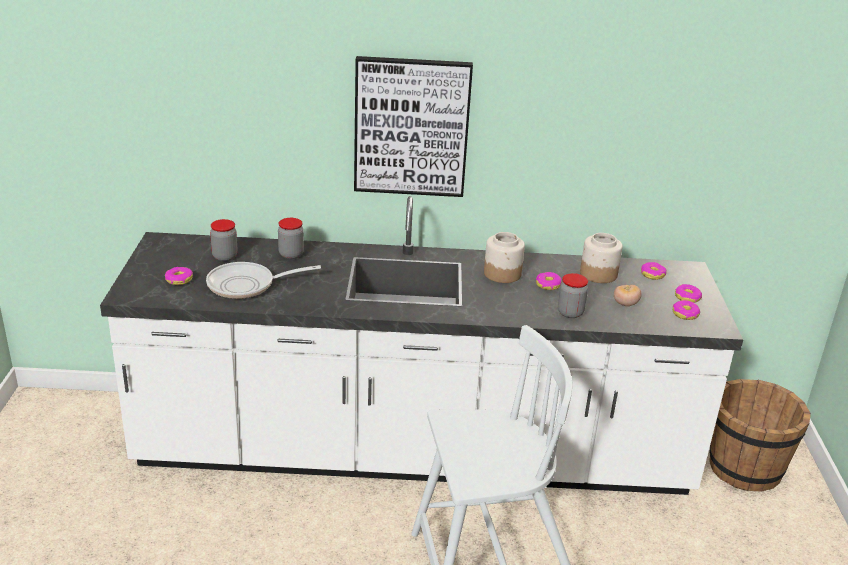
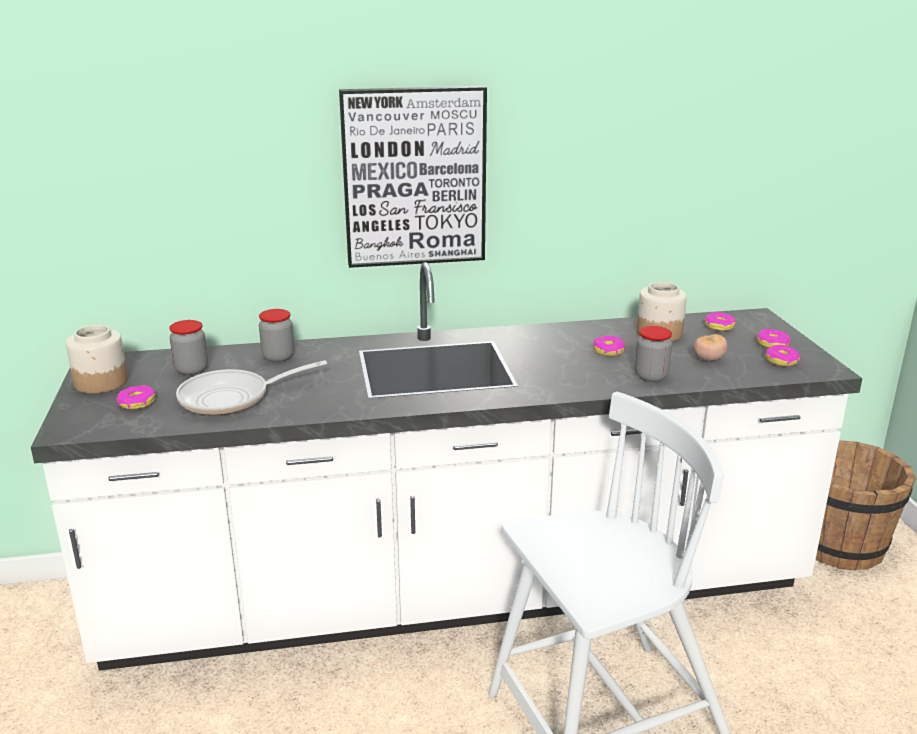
camera: 10 degrees left, 5 degrees down
(502, 273) = (549, 346): jar -> jar (102, 382)

